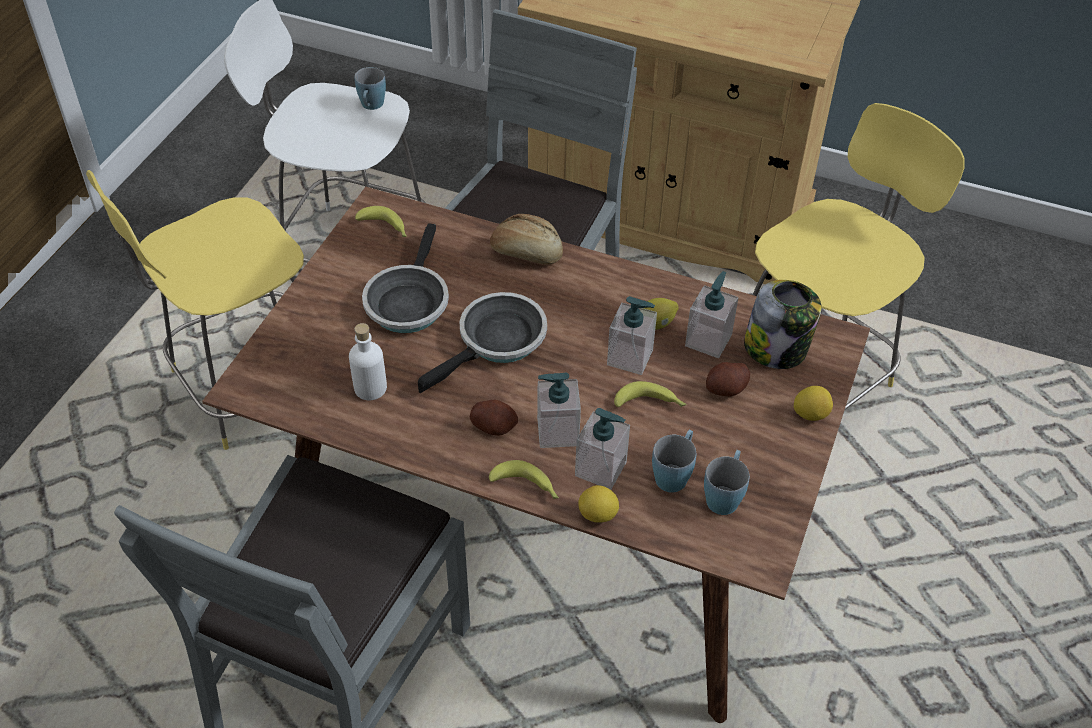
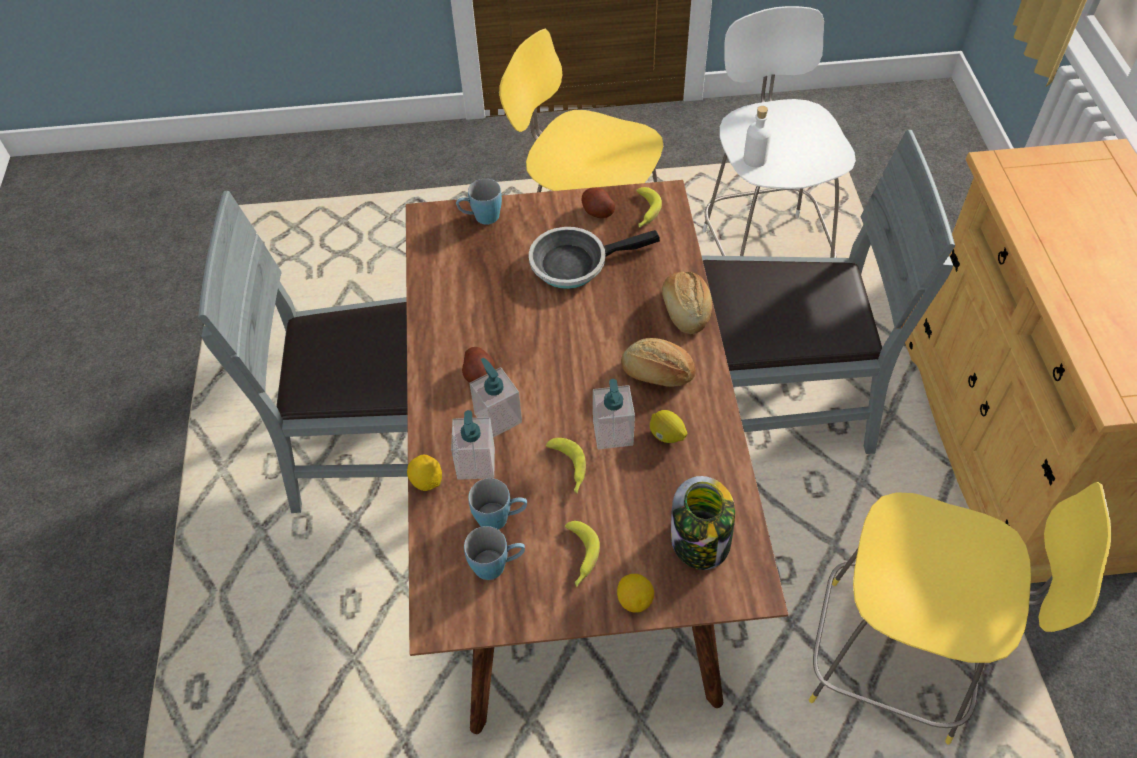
camera: 65 degrees right, 5 degrees up
(370, 388) = (472, 284): white bottle -> white bottle (755, 159)
(371, 106) = (824, 150): blue mug -> blue mug (481, 217)
(497, 342) = (569, 337): frying pan -> none
(527, 487) = (430, 422): banana -> banana (579, 557)
(585, 301) = (657, 374): none -> bread
(708, 340) = (674, 482): soap dispenser -> none
(726, 389) = (622, 519): potato -> potato (597, 212)

